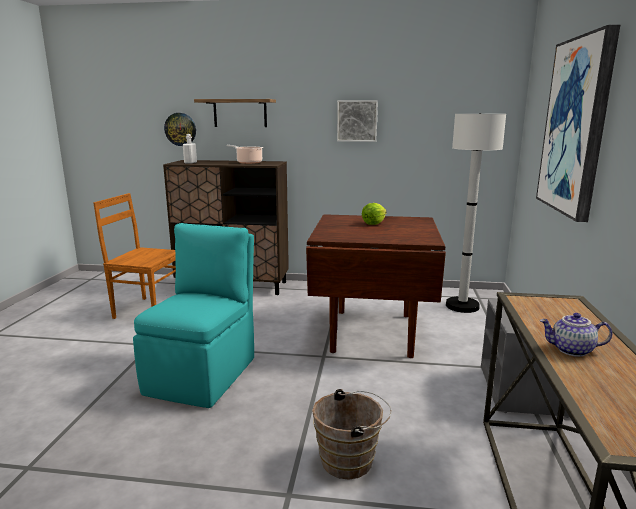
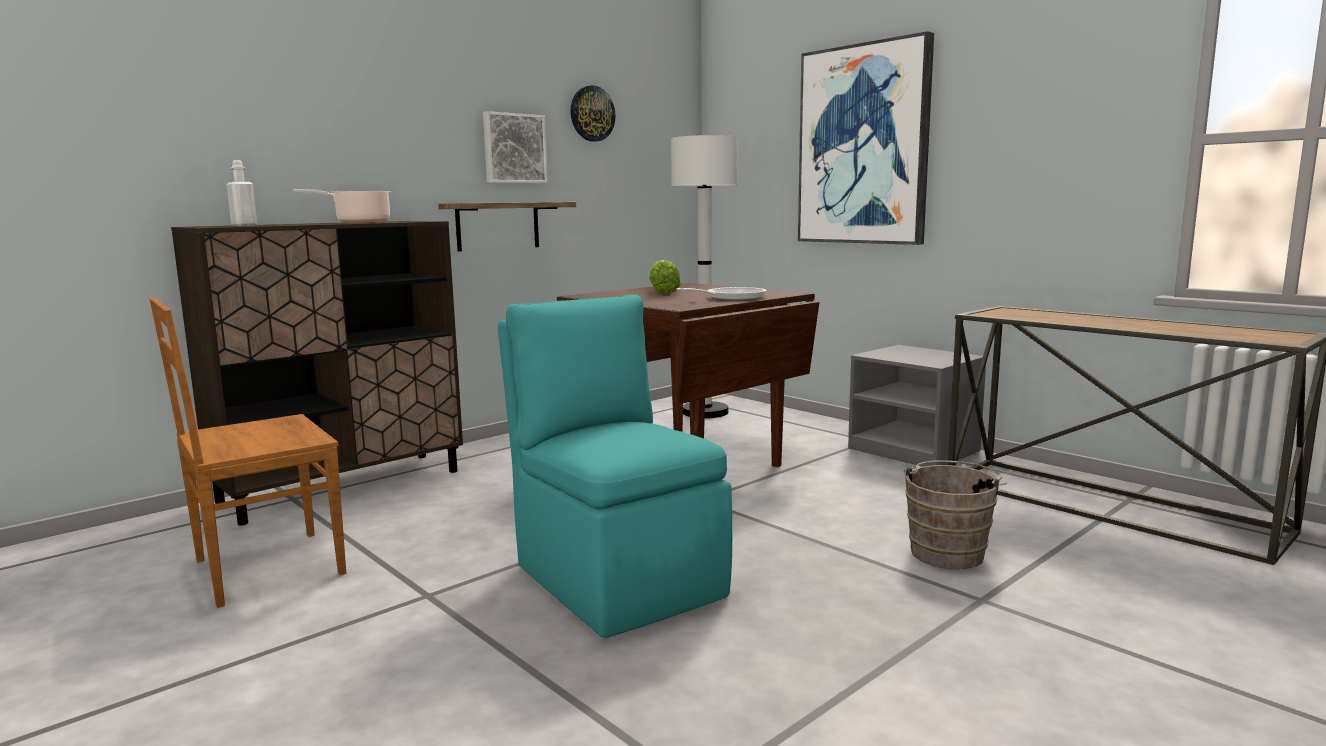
camera: 50 degrees left, 5 degrees down
(180, 129) = (159, 155): wall clock -> wall clock (592, 113)
(240, 113) = (305, 125): shelf -> shelf (498, 226)
(379, 237) = (731, 298): none -> frying pan
(571, 350) = (1115, 324): teapot -> none

